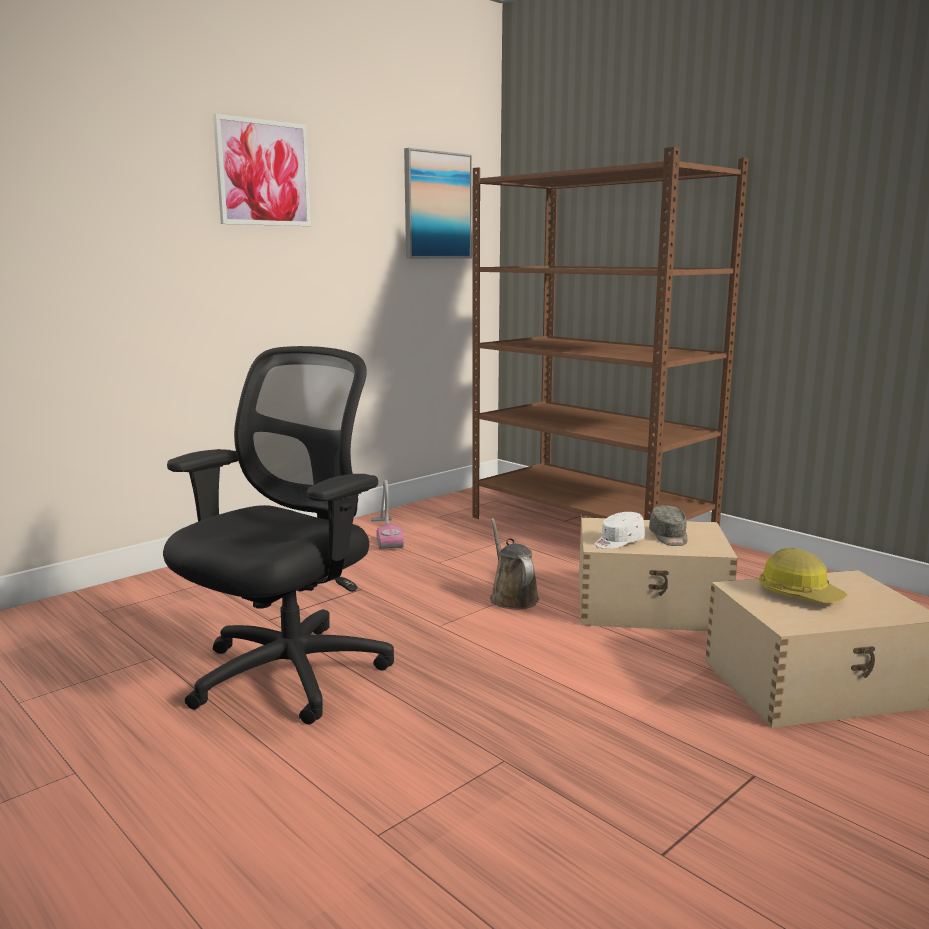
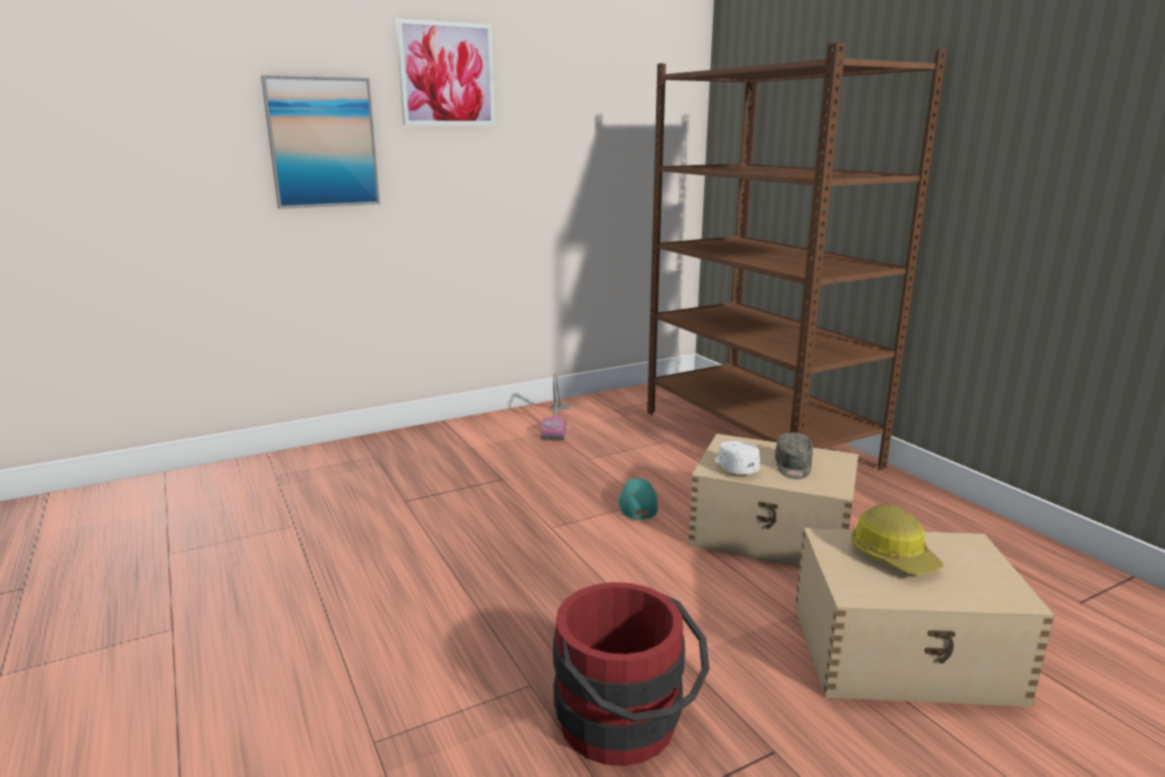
camera: 15 degrees right, 5 degrees up
(283, 680) = (383, 565): black office chair -> none
(437, 206) = (635, 101): picture -> picture (322, 143)
(512, 597) = (637, 505): brown watering can -> turquoise cap
(615, 779) = (626, 727): none -> red bucket
(618, 542) = (735, 467): white cap -> white cap turned 90 degrees clockwise

